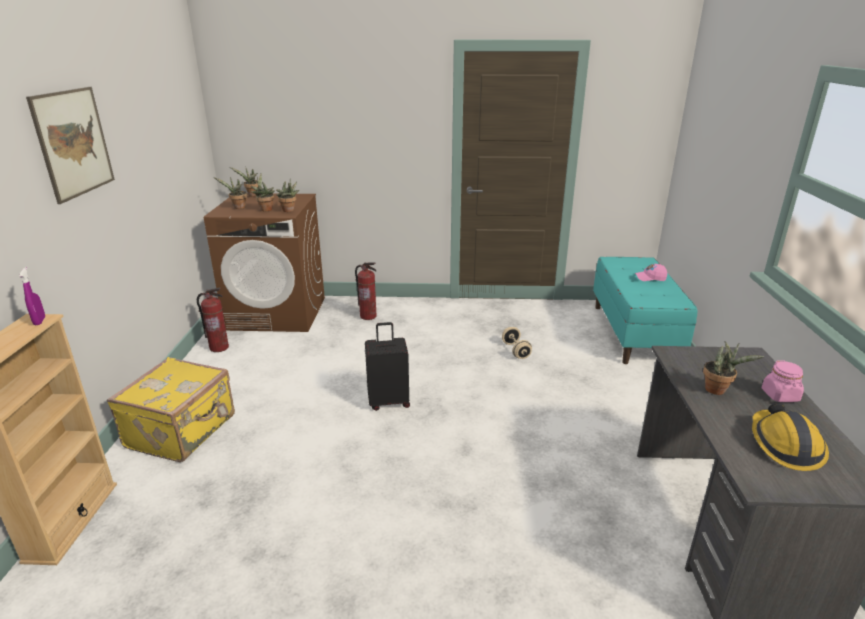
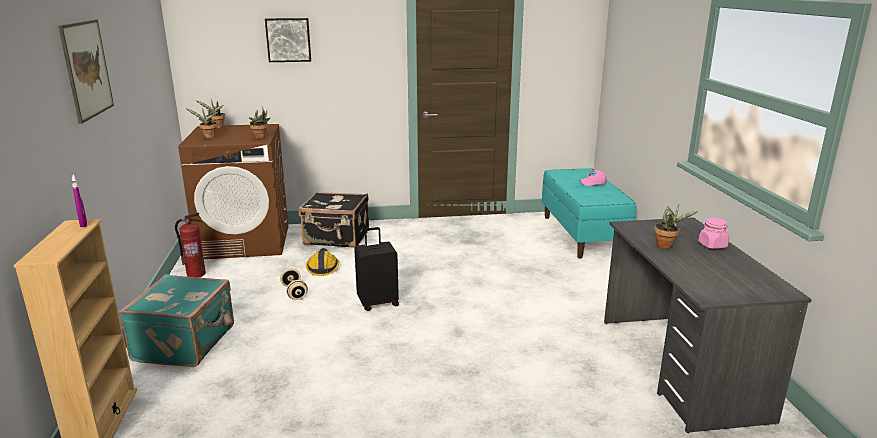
camera: 10 degrees left, 5 degrees down
(183, 431) = (186, 343): yellow suitcase -> turquoise suitcase
(265, 209) = (237, 137): potted plant -> none
(326, 105) = (288, 40): none -> picture
(368, 316) = (337, 238): fire extinguisher -> black suitcase
(515, 351) = (482, 255): beige dumbbell -> beige dumbbell (294, 292)
(784, 445) = (720, 273): hard hat -> hard hat (322, 268)

